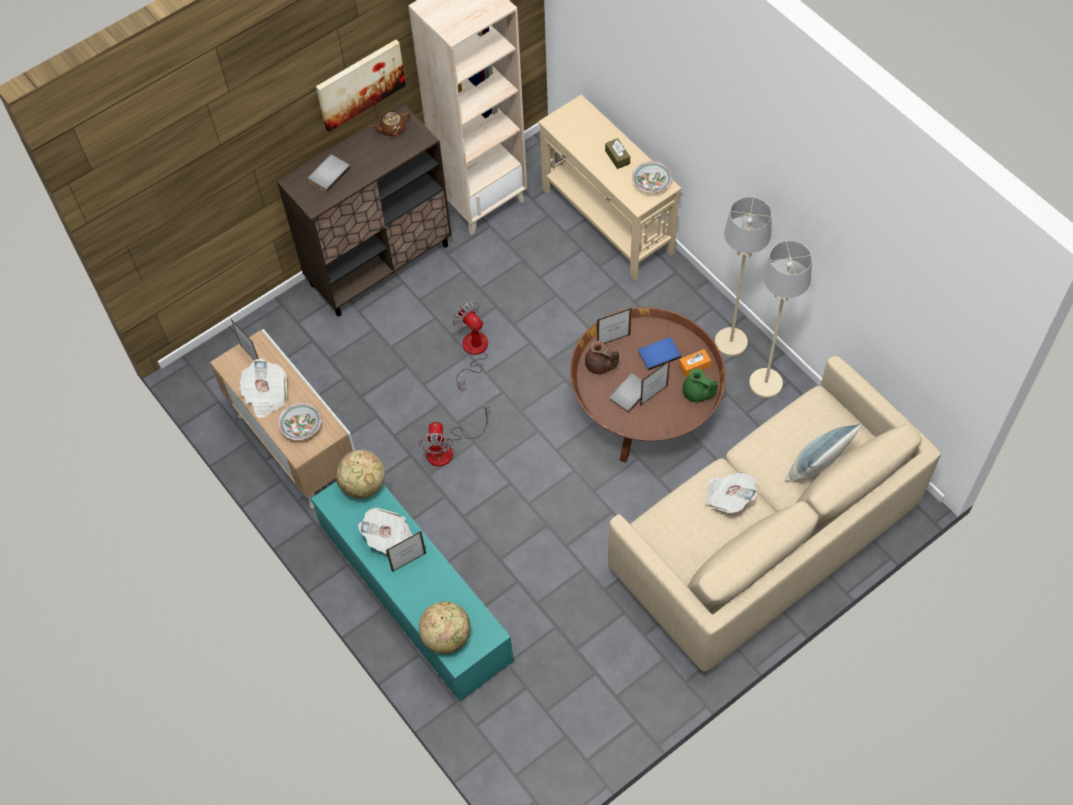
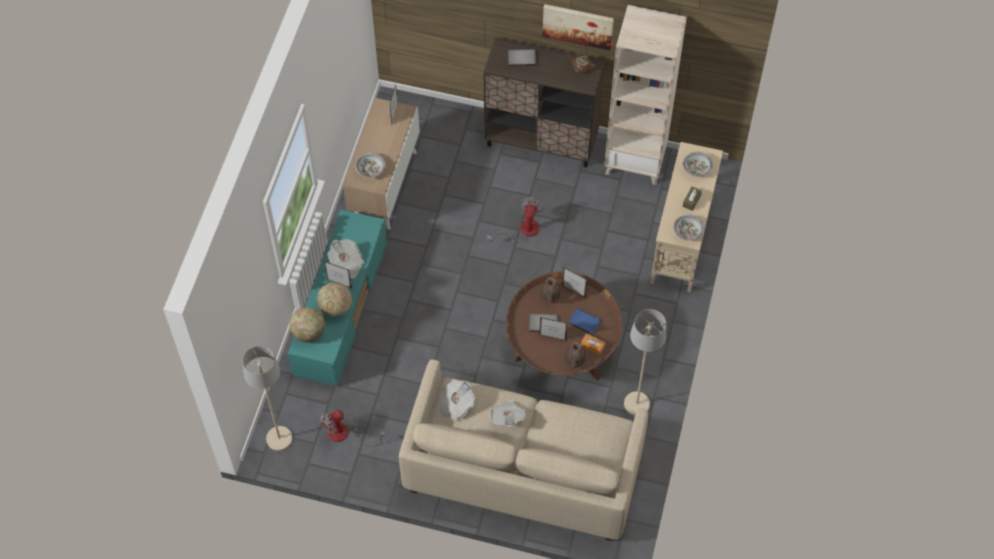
camera: 50 degrees right, 0 degrees up
(266, 395) = (376, 139): newspaper -> newspaper (455, 405)
(363, 485) = (368, 228): globe -> globe (335, 308)
(448, 448) = (447, 262): fan -> fan (345, 434)
(583, 128) = (697, 168): none -> bowl
(697, 393) = (574, 360): green teapot -> brown teapot
(731, 342) = (651, 365): beige floor lamp -> beige floor lamp (279, 438)
(816, 467) = (568, 453): pillow -> none

